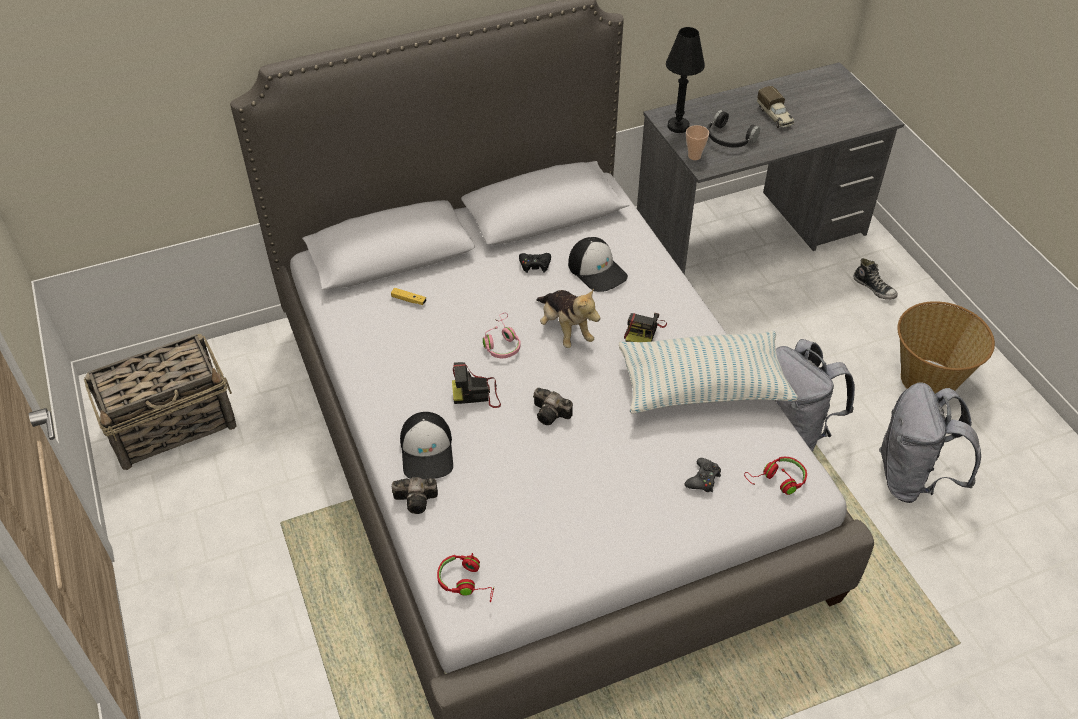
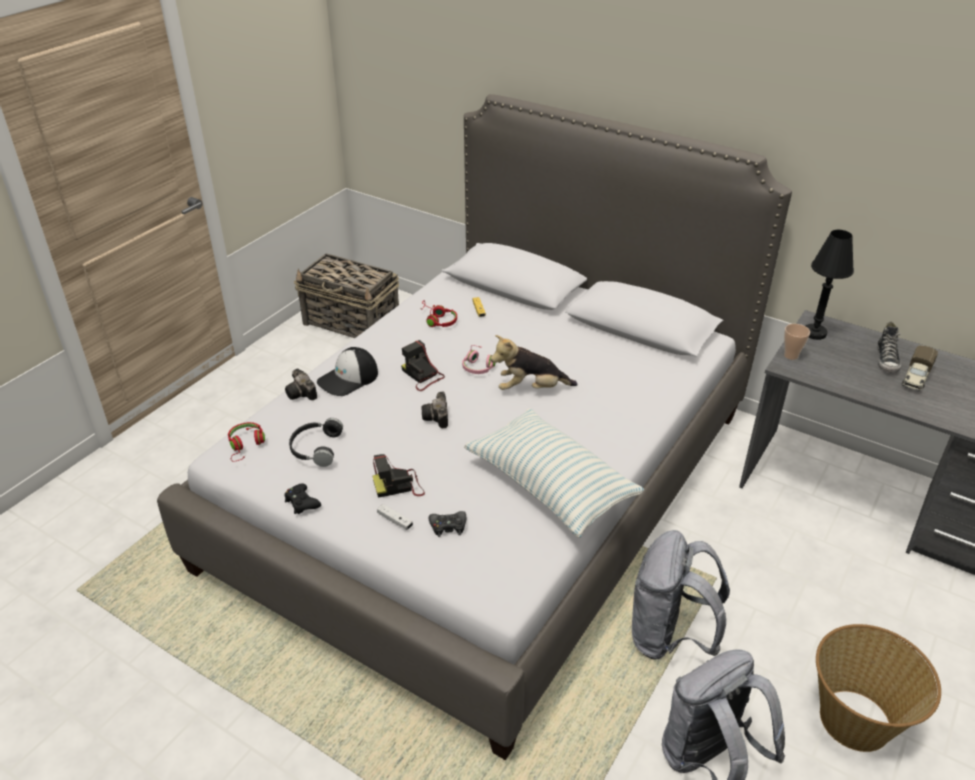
camera: 55 degrees right, 10 degrees down
(535, 265) = (580, 346): black game controller -> black game controller (302, 503)
(565, 330) = (531, 389): plush toy -> plush toy turned 60 degrees clockwise
(597, 270) = (613, 377): cap -> none
(643, 331) = (574, 428): camera -> camera (399, 485)
(667, 512) = (395, 520): none -> white game controller
(728, 139) = (842, 364): black headphones -> black headphones (315, 448)
(777, 480) = (489, 574): red headphones -> red headphones (437, 320)
(874, 288) = (921, 621): shoe -> shoe (887, 360)

